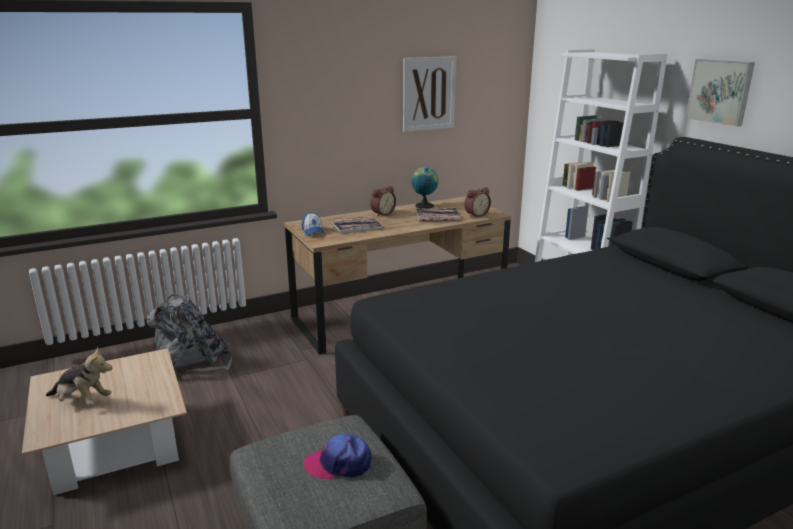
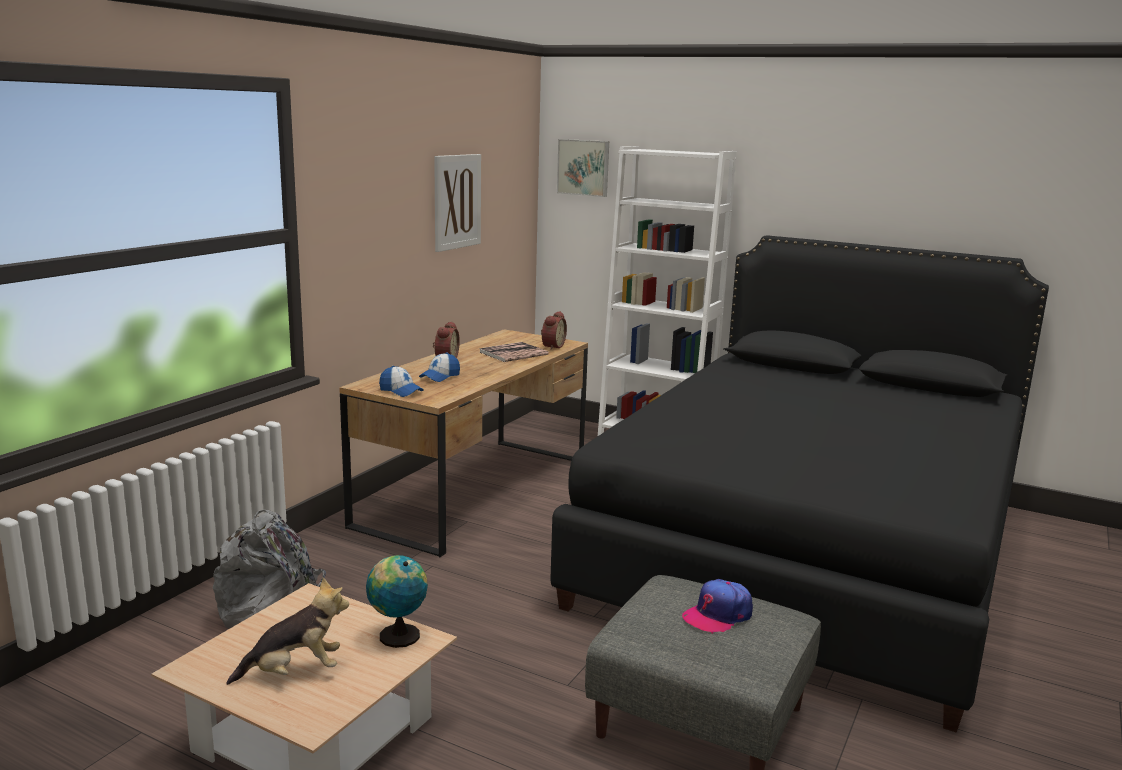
camera: 35 degrees left, 5 degrees down
(356, 225) = (440, 377): book -> cap
(423, 205) = (476, 345): globe -> globe (397, 635)
(720, 91) = (798, 188): picture -> picture (584, 167)

